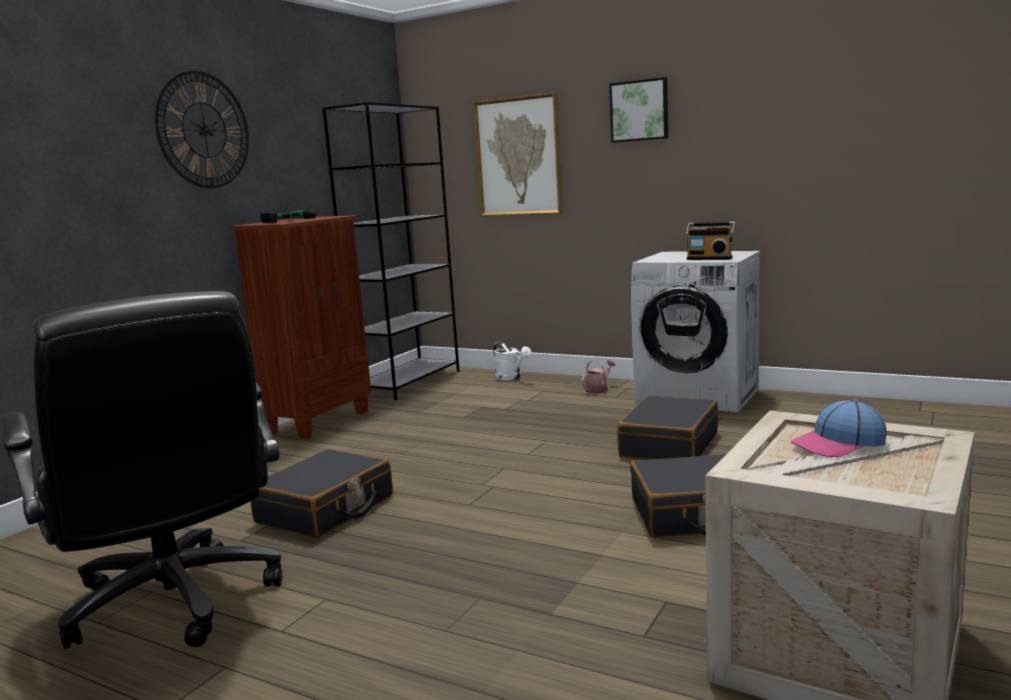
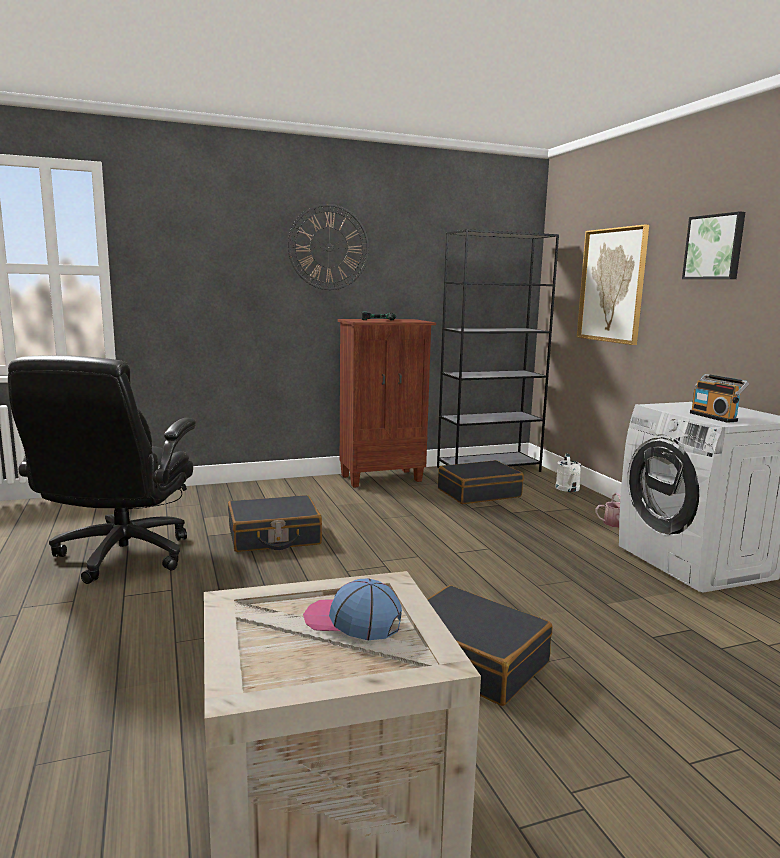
camera: 40 degrees right, 0 degrees up
(668, 445) = (574, 593): black suitcase -> black suitcase (479, 493)

